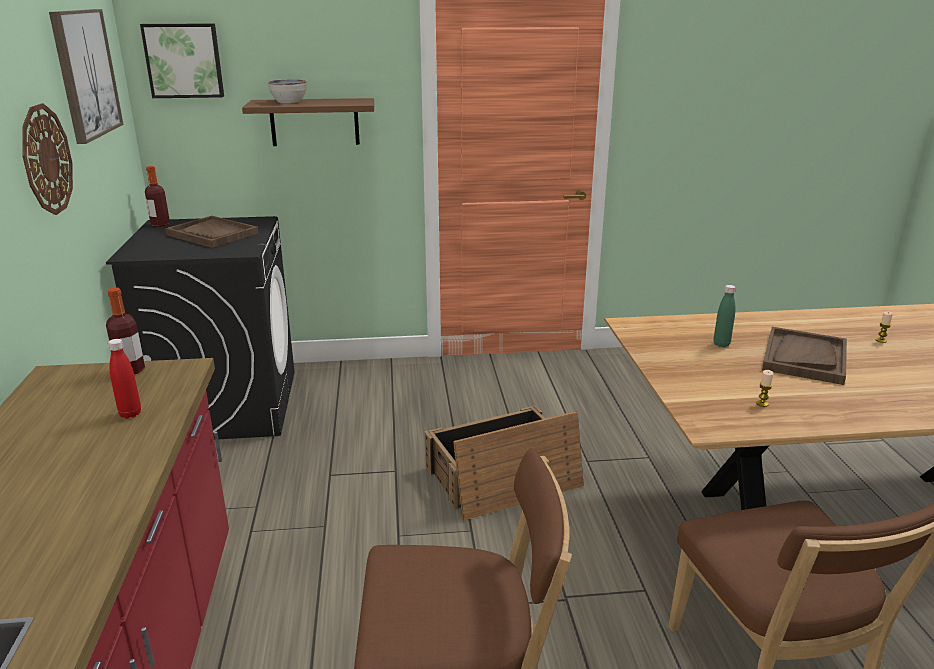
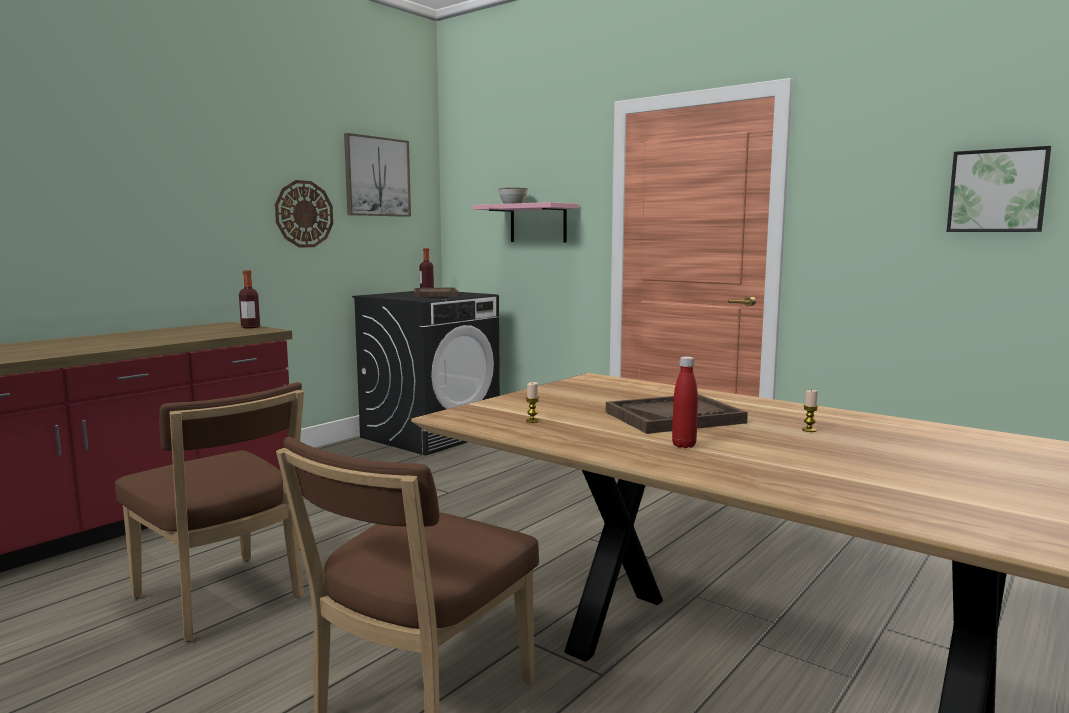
camera: 45 degrees right, 15 degrees down
(130, 414) = (202, 335): red bottle -> red bottle (684, 445)
(184, 60) = (468, 179): picture -> picture (997, 191)
(314, 122) = (538, 223): brown shelf -> pink shelf
(502, 478) = (504, 521): crate -> none
(721, 344) = (627, 397): green bottle -> none

